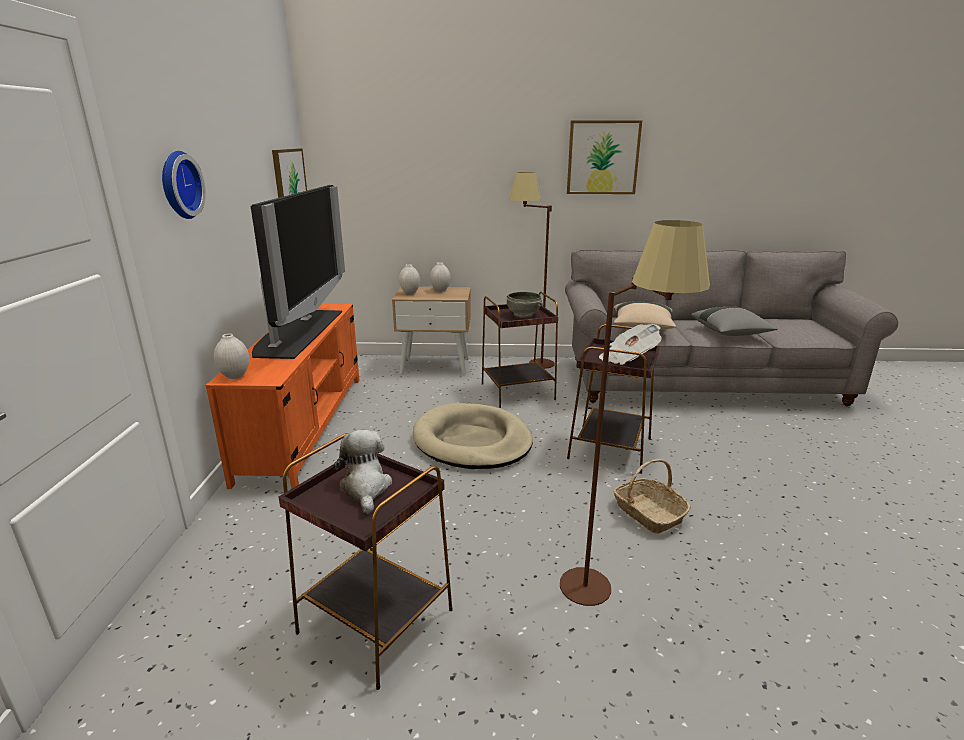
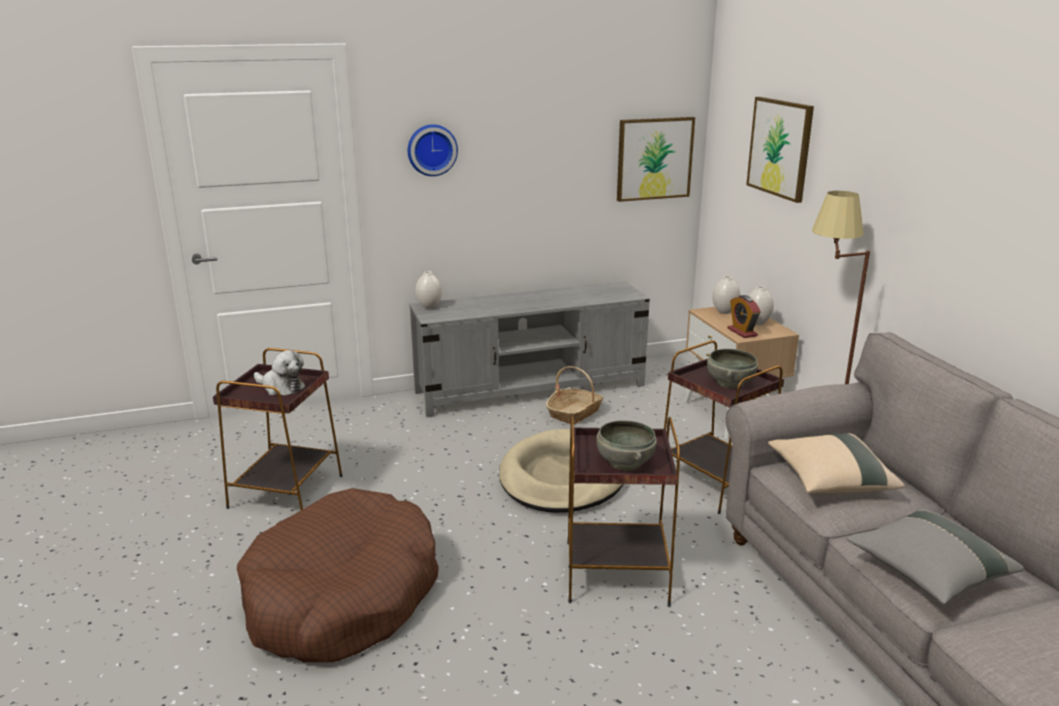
camera: 70 degrees right, 0 degrees up
(299, 332) = (542, 300): television -> none
(305, 424) = (531, 389): orange tv stand -> grey tv stand
(365, 488) = (281, 387): plush toy -> plush toy turned 60 degrees clockwise
(451, 296) = (742, 332): none -> alarm clock
(603, 157) = (975, 196): picture -> picture (780, 148)
(609, 592) = (342, 596): brown floor lamp -> brown dog bed
(628, 358) = (624, 462): newspaper -> grey bowl
(648, 513) = (483, 613): basket -> basket (574, 413)

